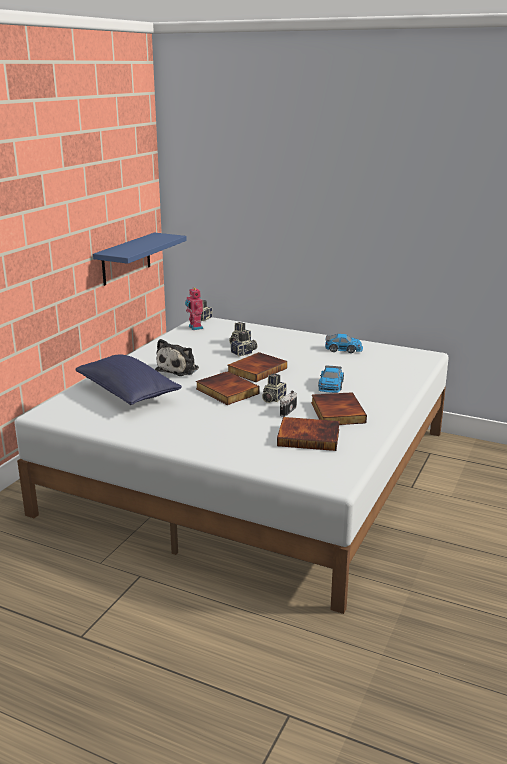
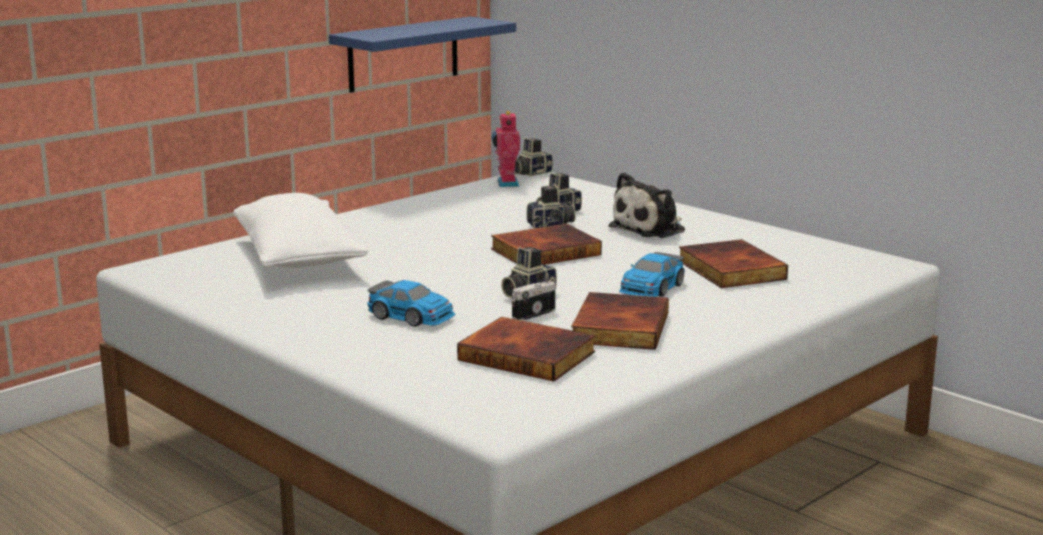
camera: 20 degrees right, 5 degrees down
(128, 393) = (298, 258): blue pillow -> white pillow
(179, 369) = (416, 236): plush toy -> plush toy (651, 229)
(226, 391) = (458, 275): book -> book (729, 270)
(343, 349) = (737, 239): toy car -> toy car (411, 317)

